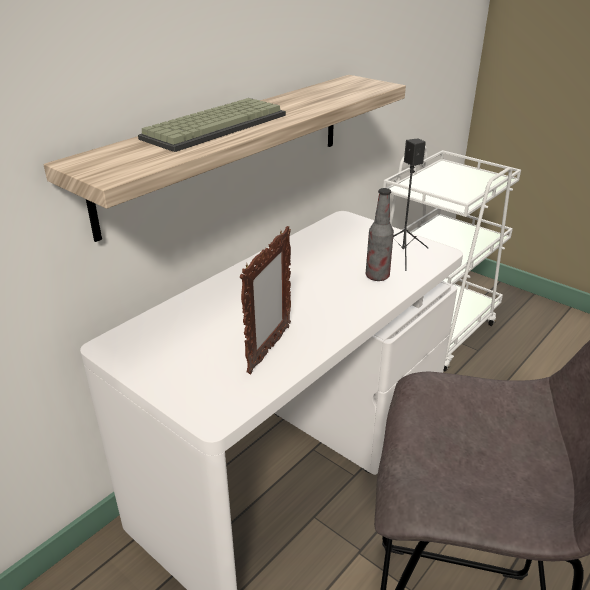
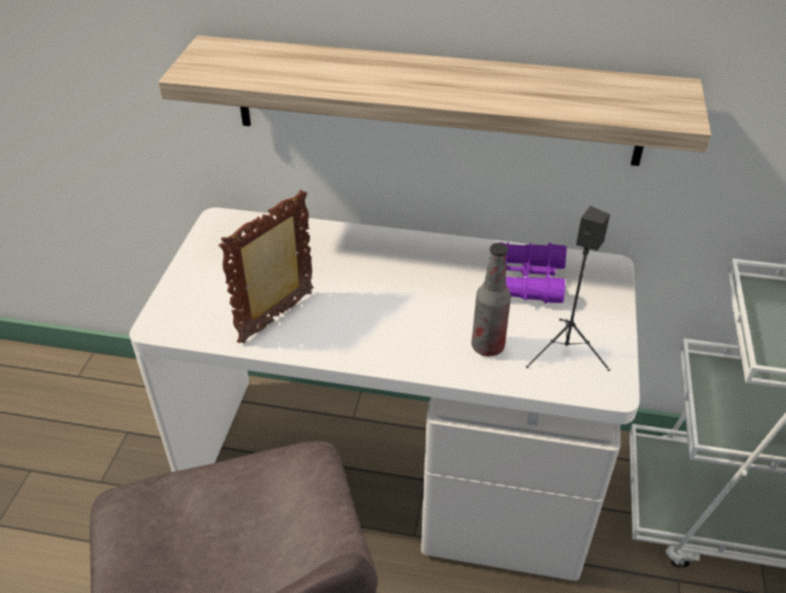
camera: 60 degrees right, 10 degrees up
(215, 126) = (371, 68): keyboard -> none
(269, 349) = (278, 317): picture frame -> picture frame turned 135 degrees clockwise
(330, 244) = (528, 281): none -> purple binoculars

